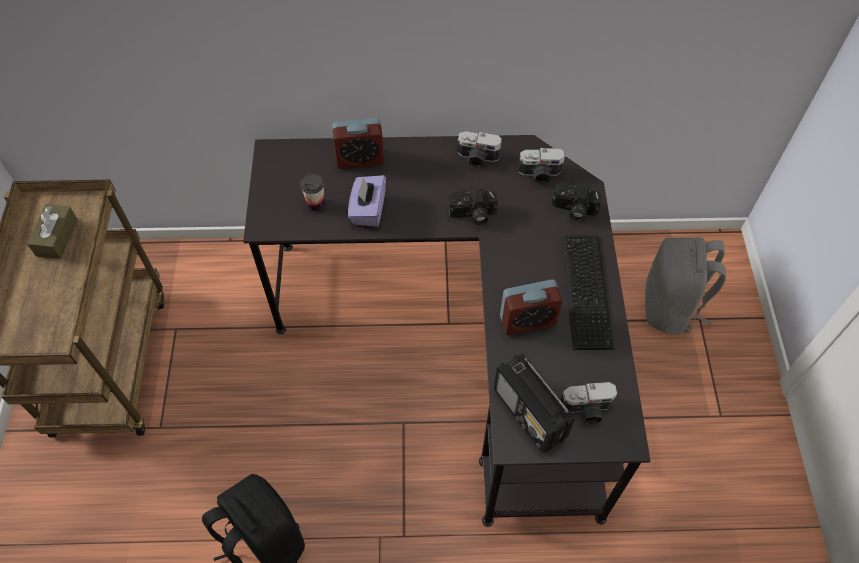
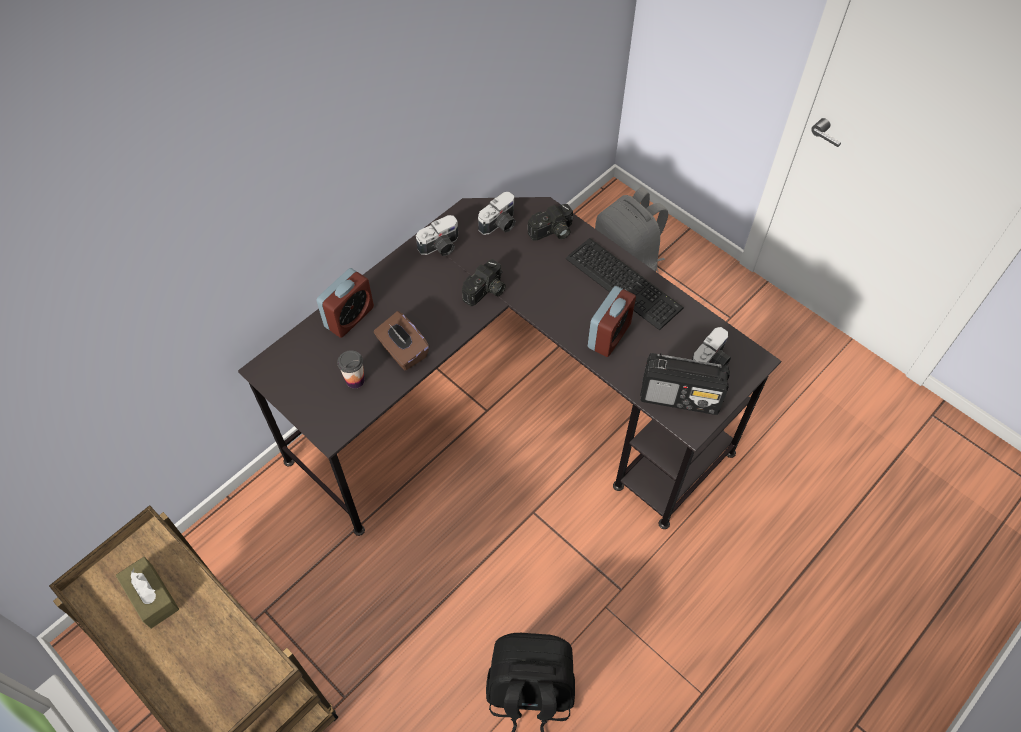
camera: 45 degrees left, 0 degrees up
(368, 210) = (403, 351): purple tissue box -> brown tissue box

